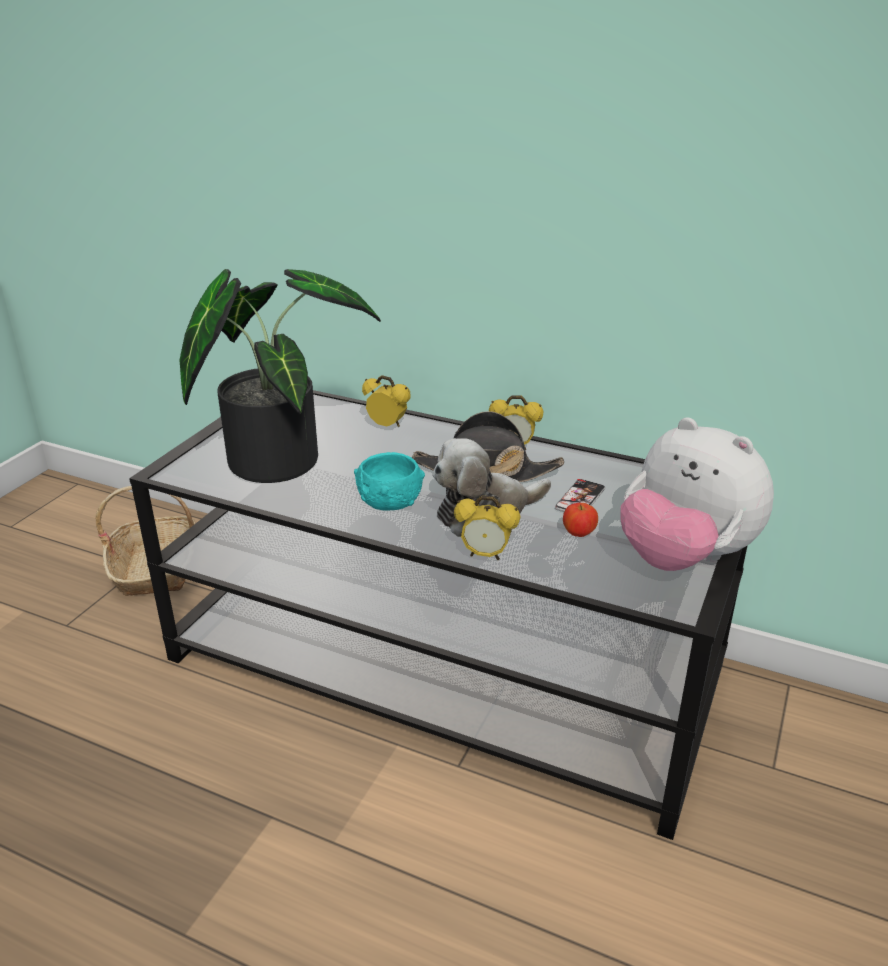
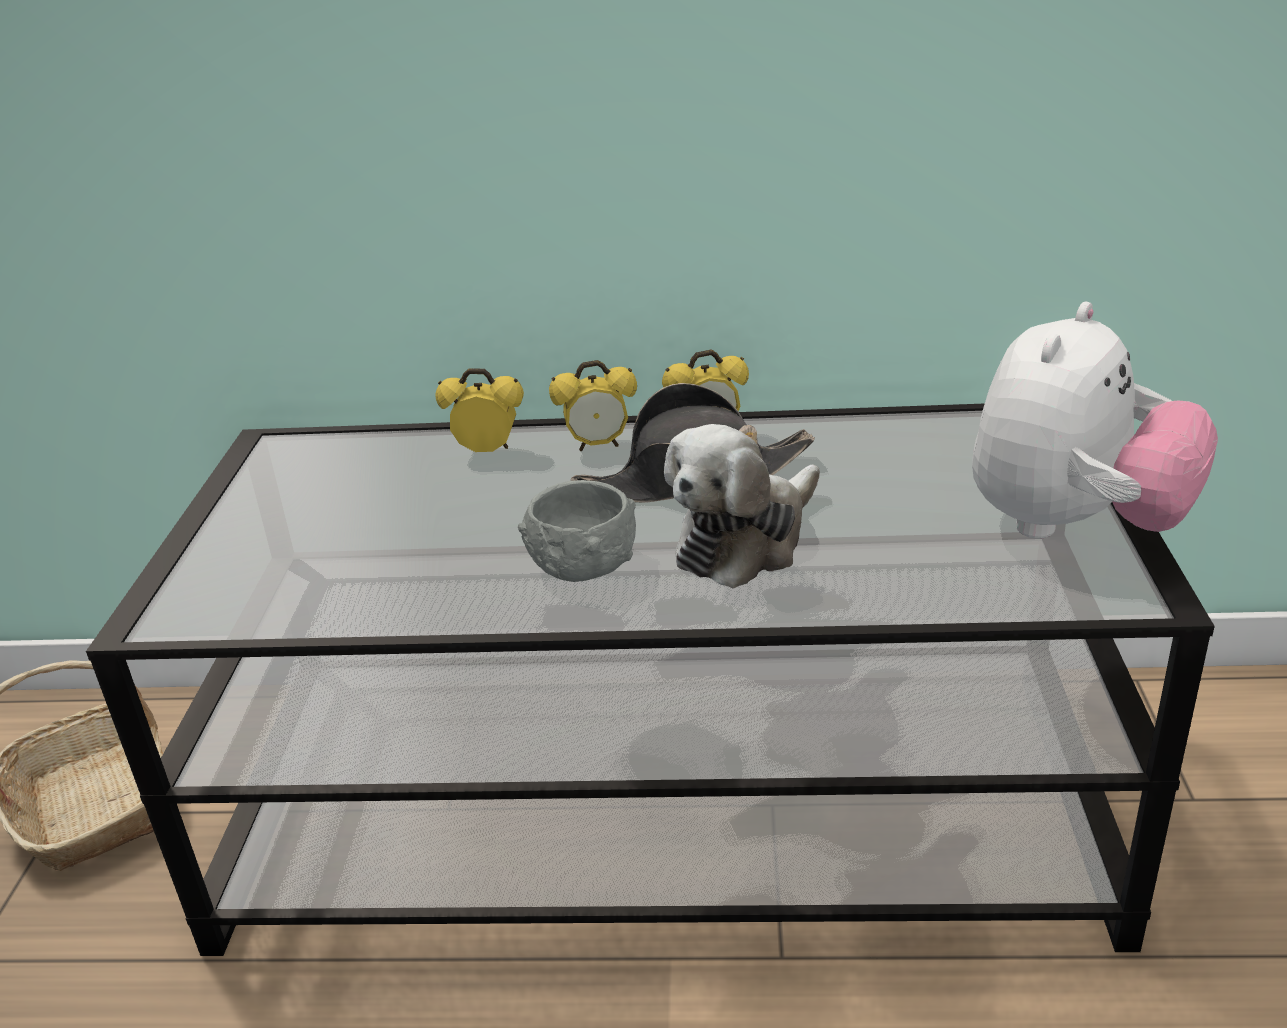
camera: 20 degrees left, 0 degrees up
(277, 456) = (337, 544): potted plant -> none
(390, 502) = (583, 565): turquoise bowl -> grey bowl
(485, 555) = (799, 604): alarm clock -> alarm clock (598, 445)
(579, 534) = (905, 534): apple -> none
(580, 498) = (863, 483): phone -> none
(684, 558) = (1074, 527): plush toy -> plush toy turned 75 degrees counterclockwise

